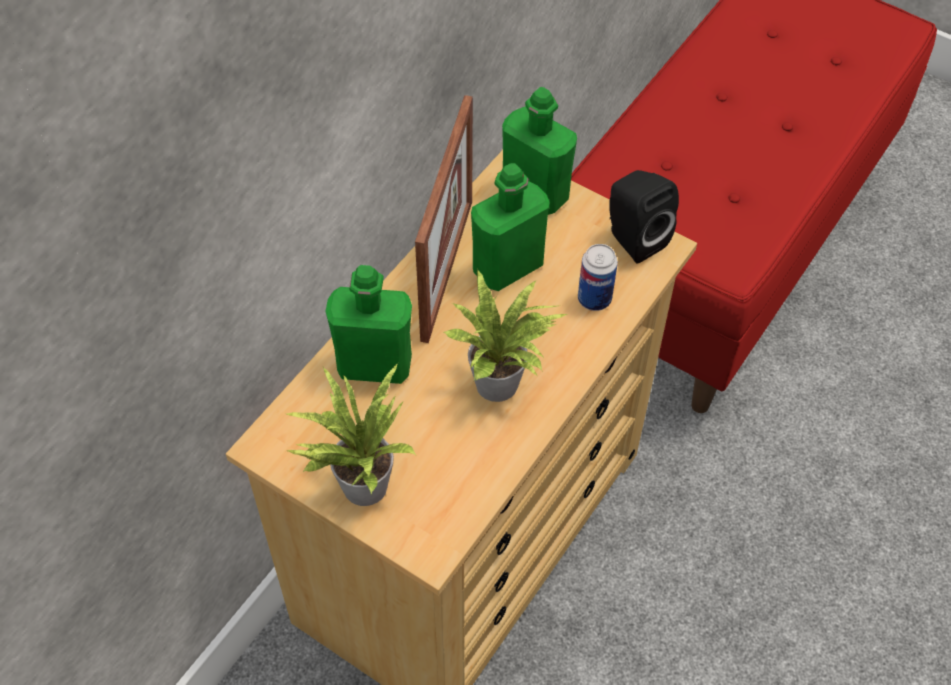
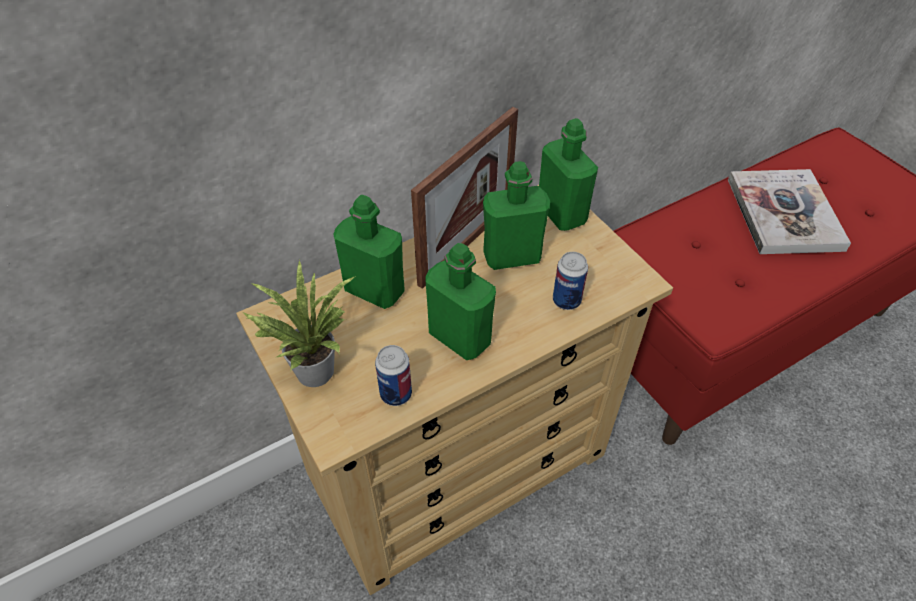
camera: 25 degrees right, 5 degrees down
(469, 475) = (396, 394): none -> can
(502, 385) = (460, 337): potted plant -> green bottle
(633, 239) = (621, 268): black speaker -> none
(747, 93) = (784, 214): none -> book

